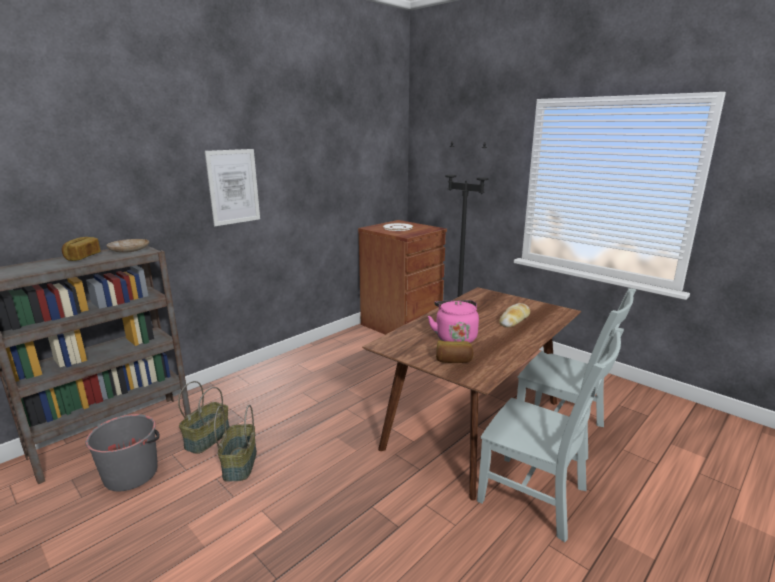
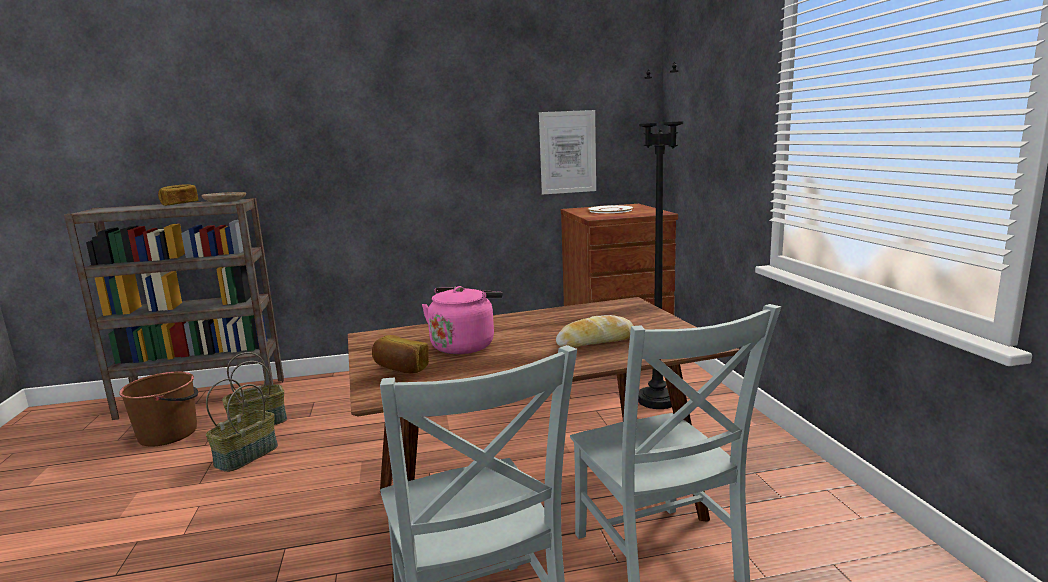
camera: 35 degrees right, 5 degrees down
(132, 473) = (169, 434): grey bucket -> brown bucket
(233, 187) = (368, 143): picture -> picture (567, 152)

